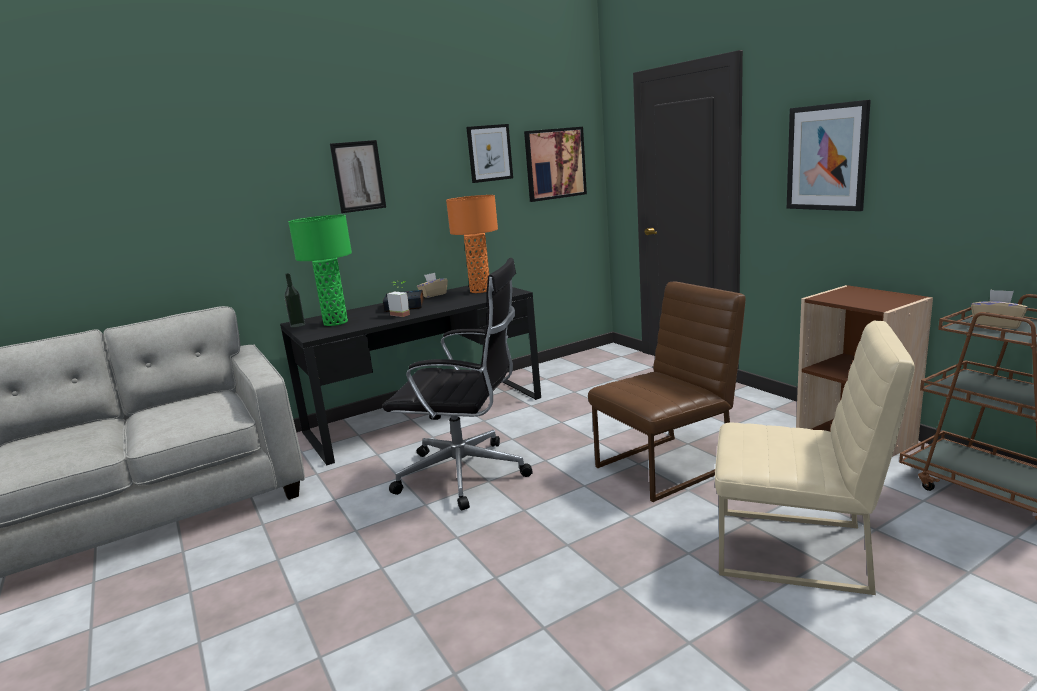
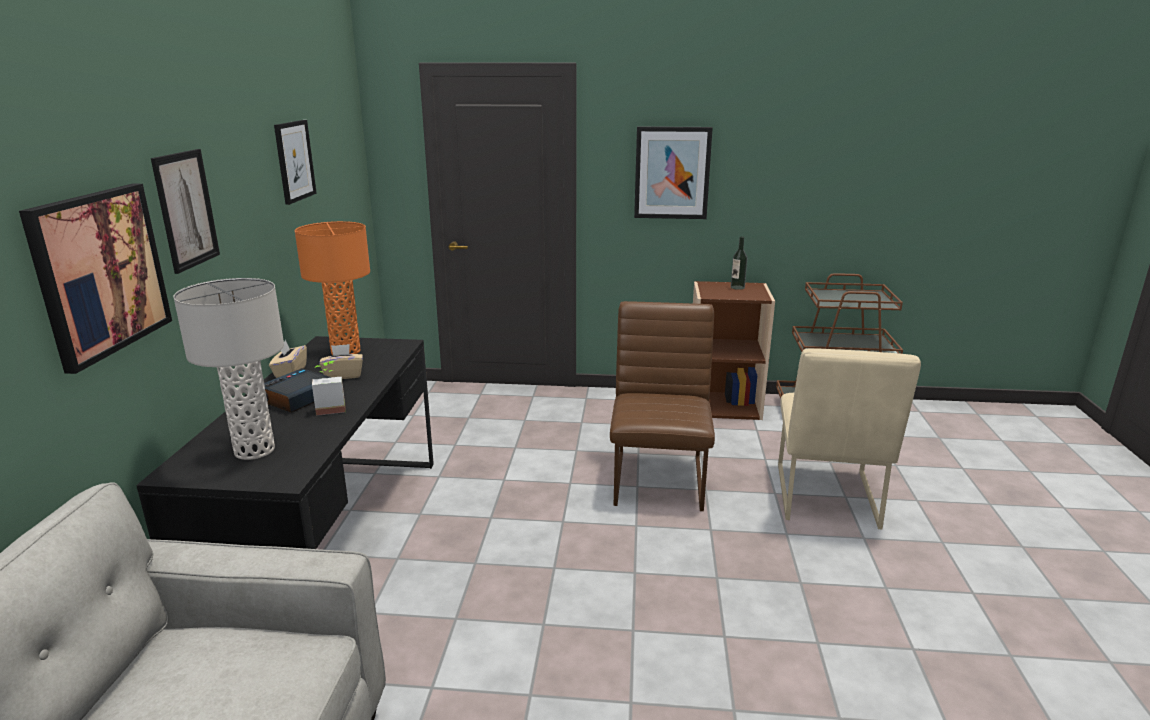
camera: 55 degrees left, 5 degrees up
(297, 325) = (190, 475): bottle -> bottle (737, 287)
(335, 322) = (254, 451): green table lamp -> white table lamp
(467, 474) = (521, 573): black office chair -> none
(555, 164) = (339, 170): picture -> picture (100, 273)
(797, 551) = (825, 497): beige chair -> beige chair turned 135 degrees clockwise
(996, 324) = (834, 298): beige tissue box -> beige tissue box (343, 375)

